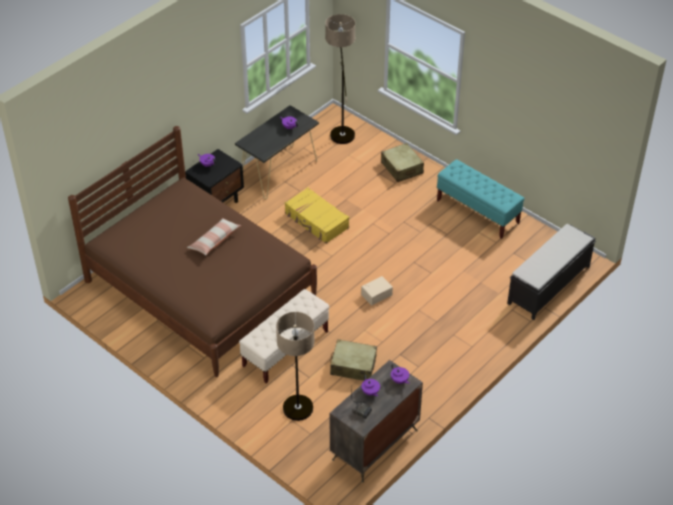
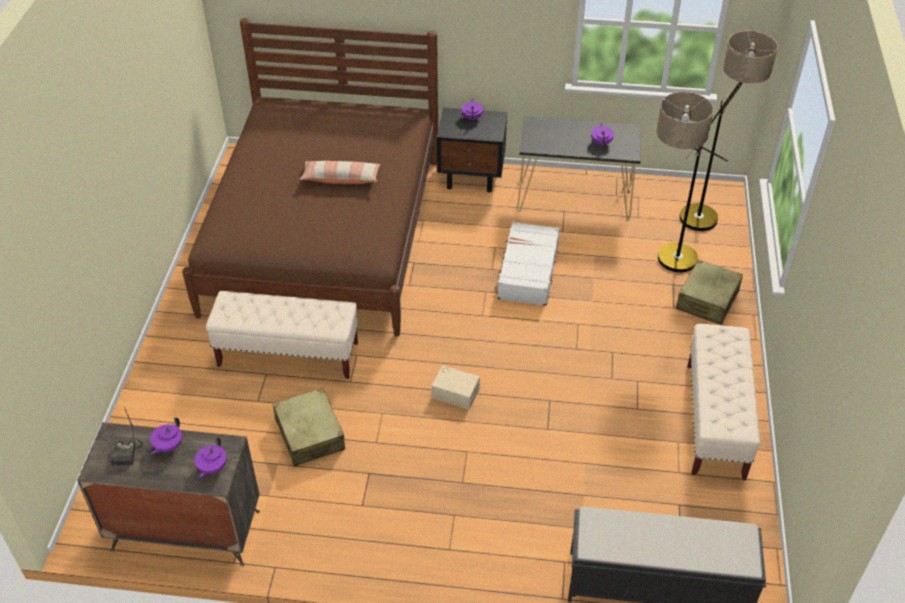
camera: 55 degrees right, 0 degrees up
(298, 418) = (180, 426): floor lamp -> floor lamp (665, 265)
(316, 221) = (527, 271): yellow suitcase -> white suitcase
(478, 212) = (715, 421): turquoise bench -> beige bench

